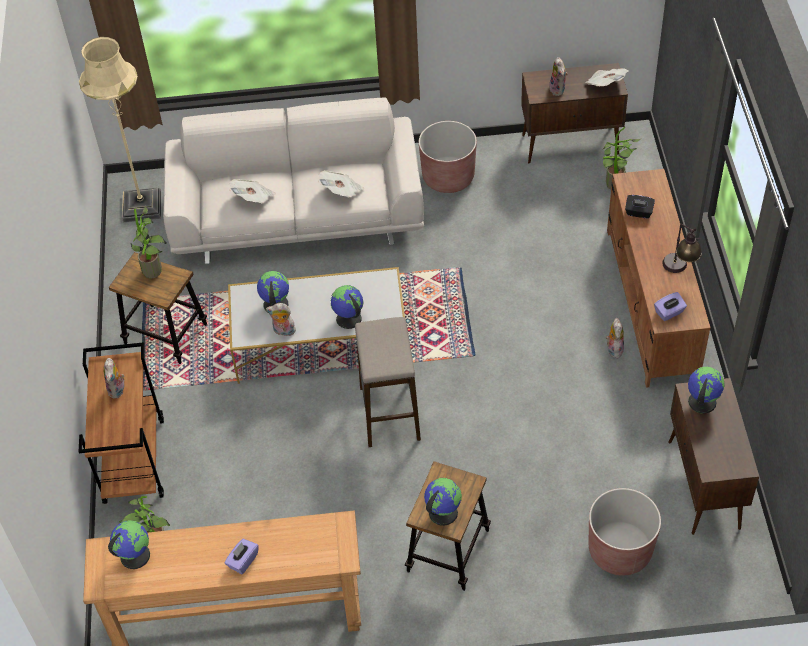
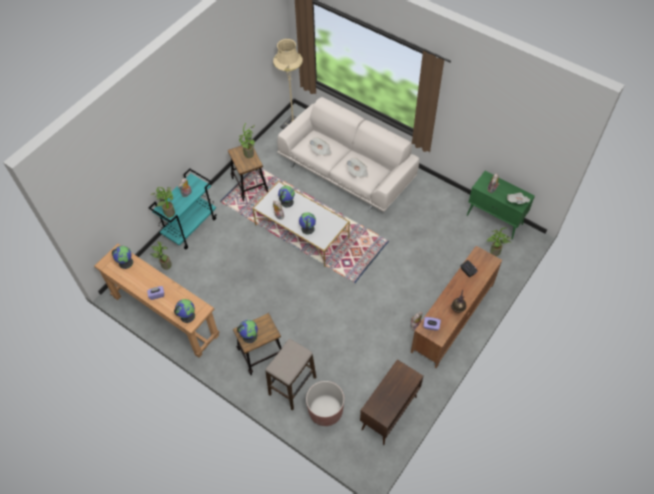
camera: 40 degrees right, 5 degrees up
(118, 436) = (169, 212): none -> potted plant
(133, 460) = (190, 227): brown cart -> turquoise cart
(390, 413) = (297, 281): stool -> stool (292, 386)
(448, 177) = (425, 197): brown planter -> none
(571, 144) = (495, 220): brown cabinet -> green cabinet
(701, 402) = (399, 376): globe -> globe (187, 316)

